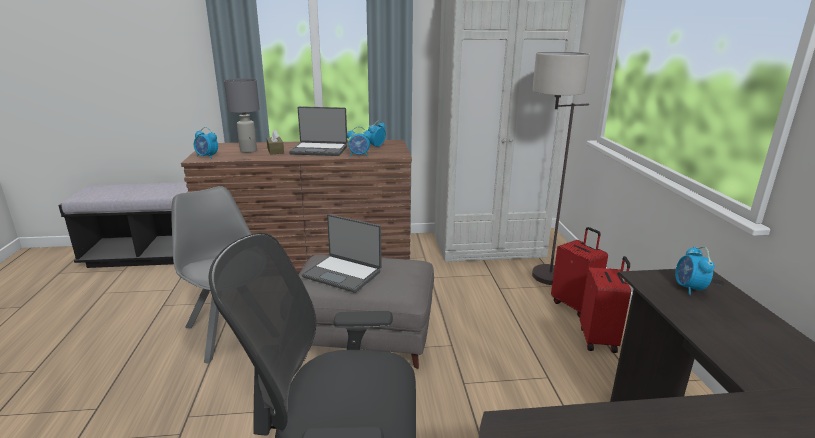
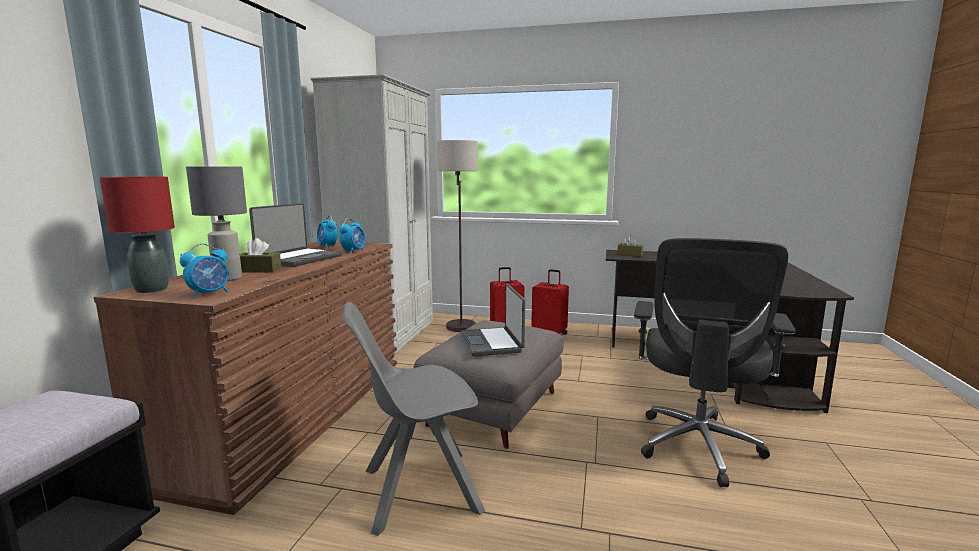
camera: 70 degrees left, 10 degrees down
(218, 146) = (152, 289): none -> red table lamp
(343, 274) = (492, 343): laptop -> laptop turned 120 degrees clockwise
(689, 288) = (630, 254): alarm clock -> brown tissue box

